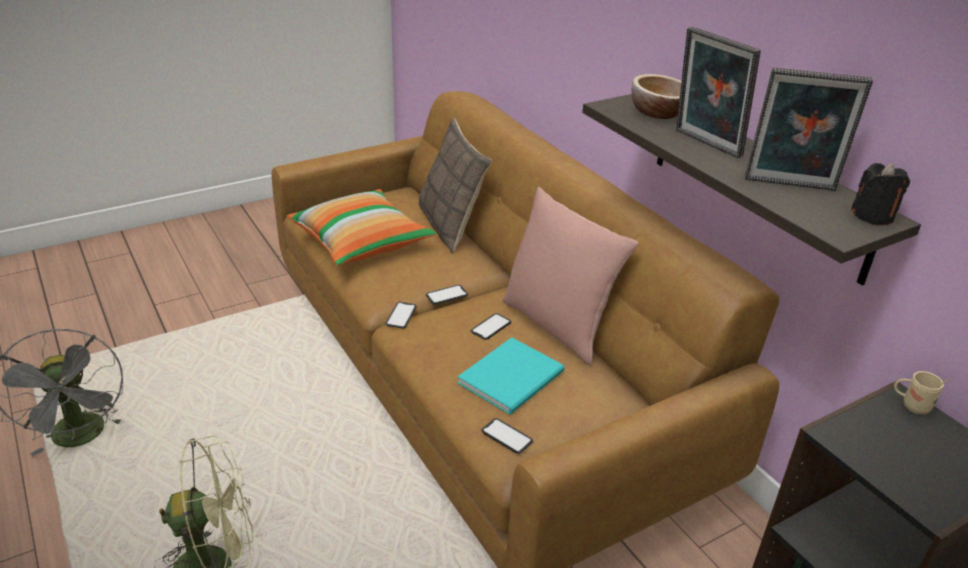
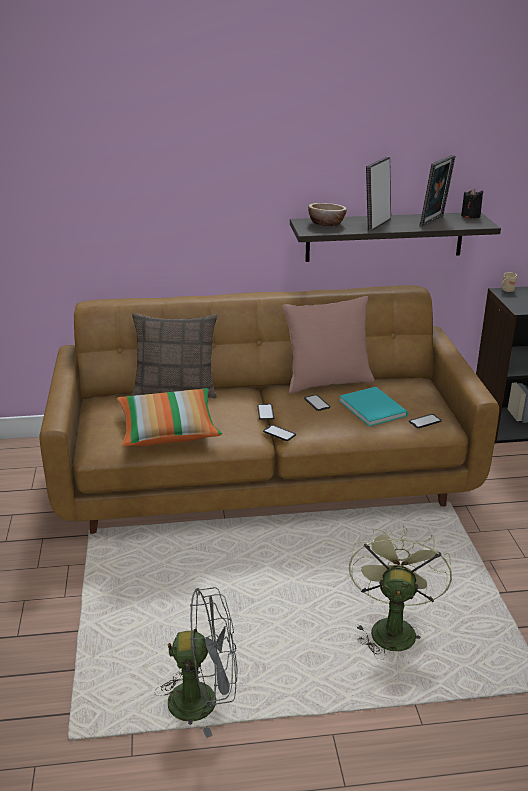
camera: 65 degrees left, 5 degrees down
(704, 144) = (376, 224): picture frame -> picture frame turned 135 degrees clockwise

